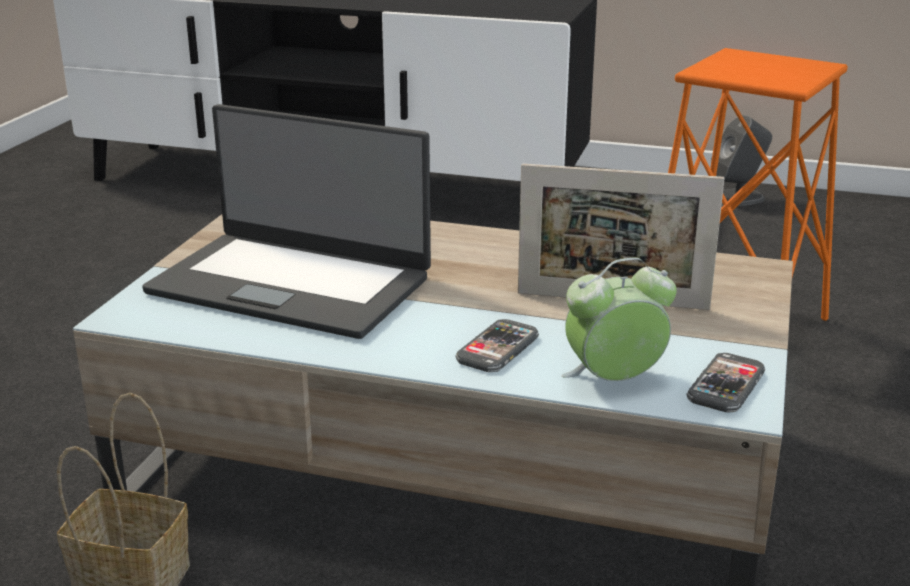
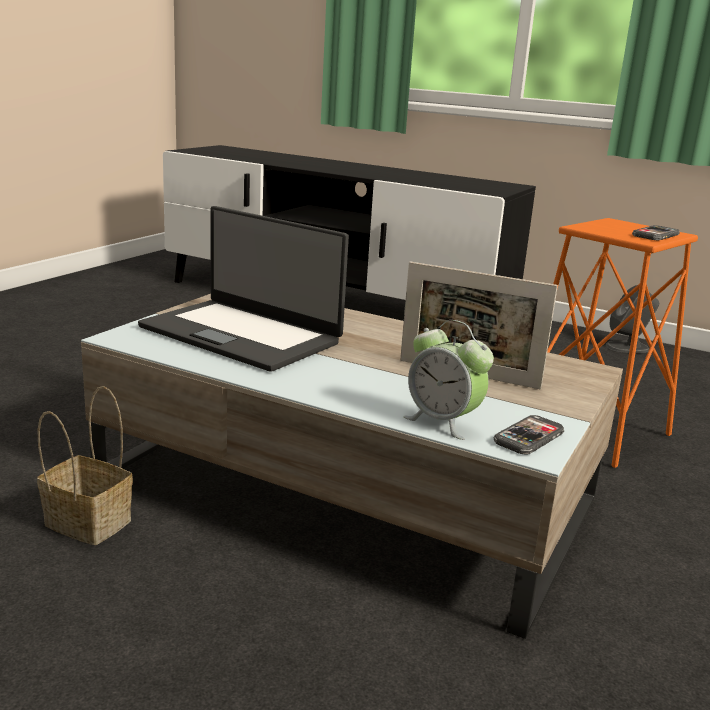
camera: 10 degrees right, 5 degrees down
(497, 349) = (366, 391): phone -> phone (655, 235)
(614, 380) = (443, 422): alarm clock -> alarm clock turned 135 degrees counterclockwise

